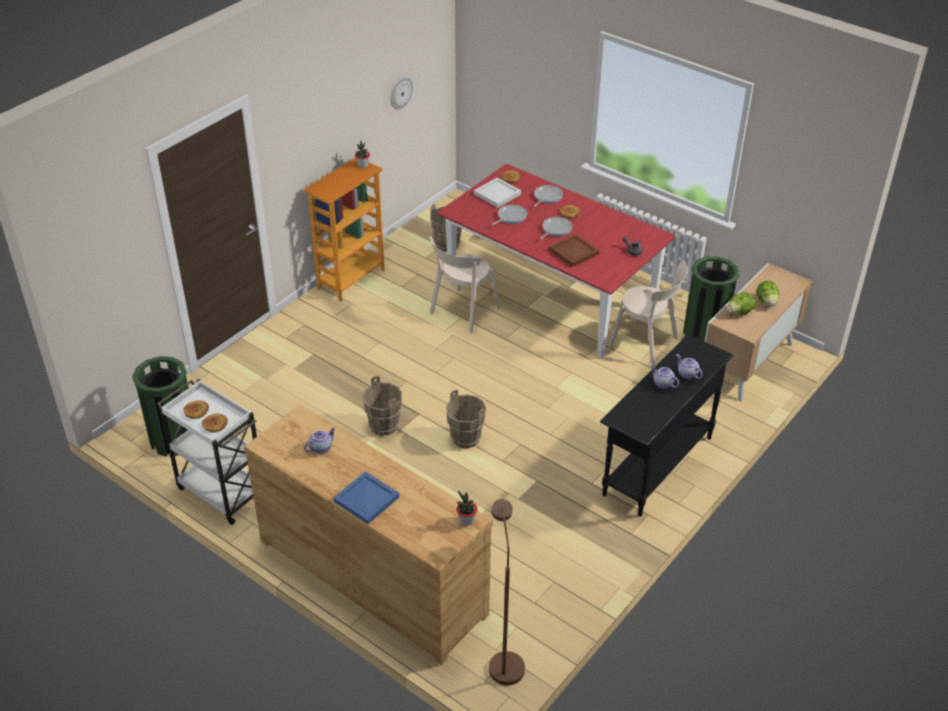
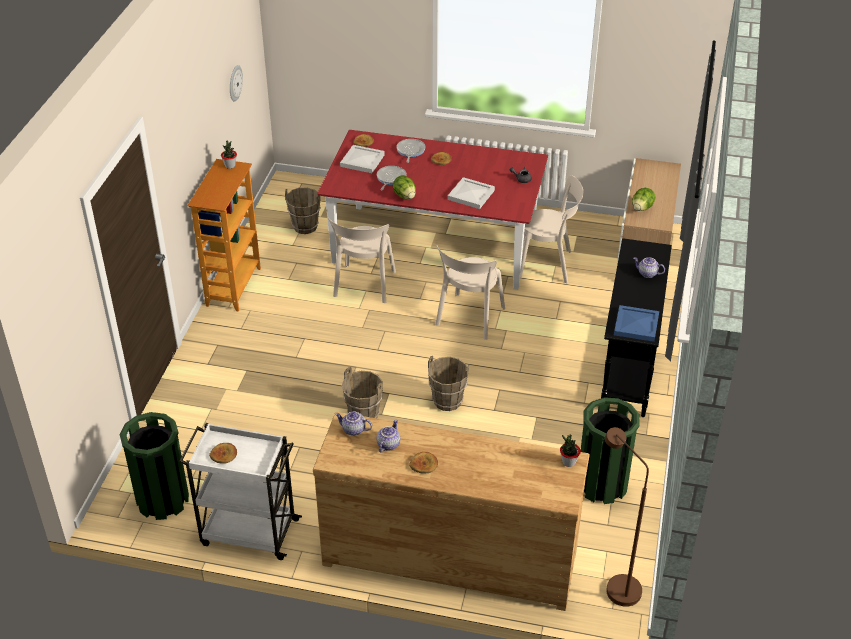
camera: 25 degrees left, 0 degrees up
(215, 424) = (253, 461): bread -> bread (424, 464)
(366, 498) = (466, 475): blue tray -> blue tray (635, 324)
(537, 371) = (469, 318): none -> beige chair
(555, 229) = (440, 178): frying pan -> none
(574, 252) = (472, 194): brown tray -> white tray
(662, 384) = (633, 288): teapot -> teapot (353, 430)
(704, 334) = (591, 240): green trash can -> green trash can (602, 484)
(766, 302) = (657, 192): lettuce -> lettuce (404, 196)

